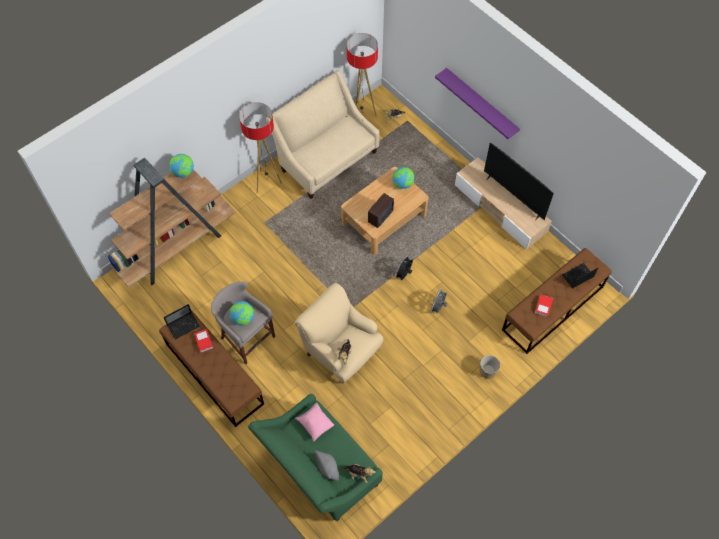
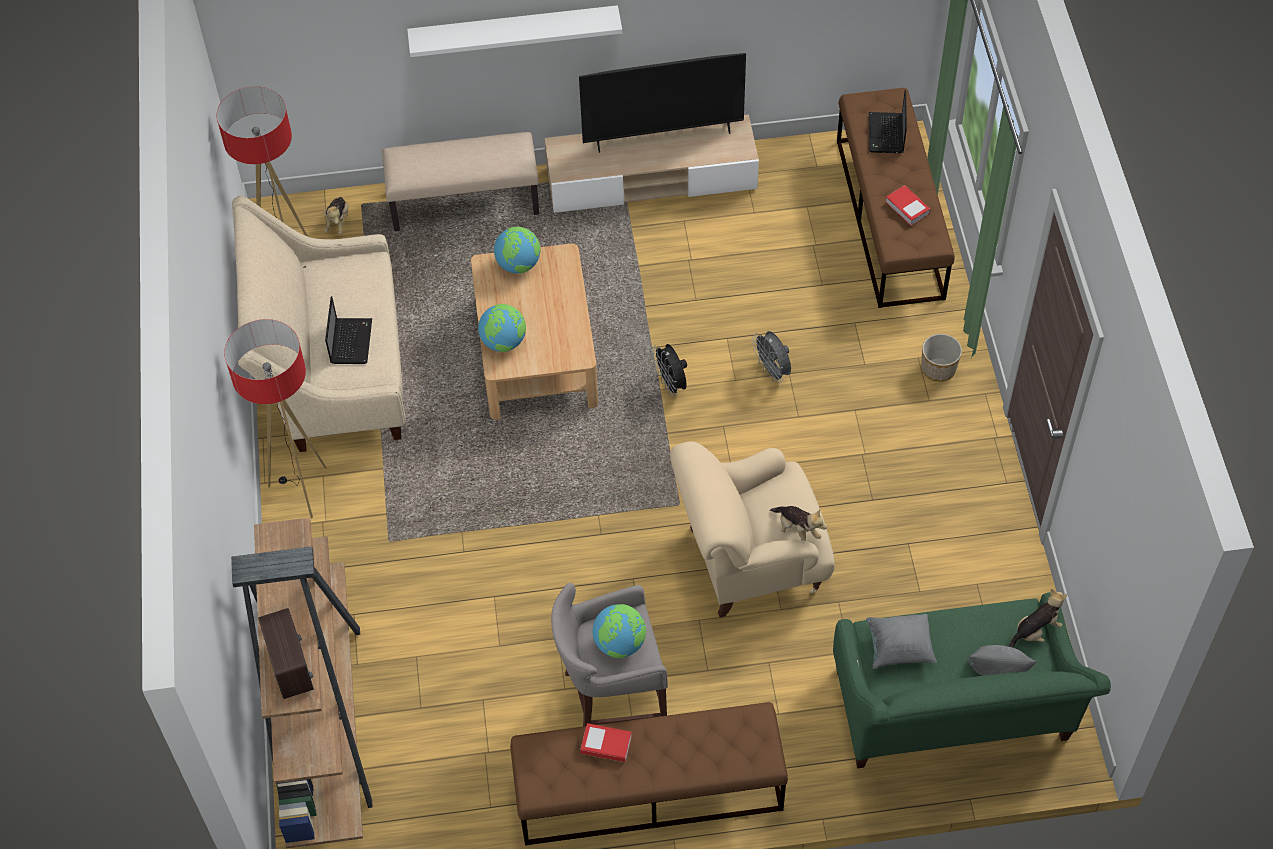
camera: 55 degrees left, 5 degrees down
(183, 172) = (275, 540): globe -> globe (504, 342)
(184, 325) = (546, 762): laptop -> laptop (351, 340)
(315, 424) = (898, 648): pink pillow -> grey pillow
(381, 216) = (559, 331): radio -> radio (291, 665)
(436, 152) = (465, 201): none -> beige bench
(481, 103) = (514, 30): purple shelf -> white shelf

